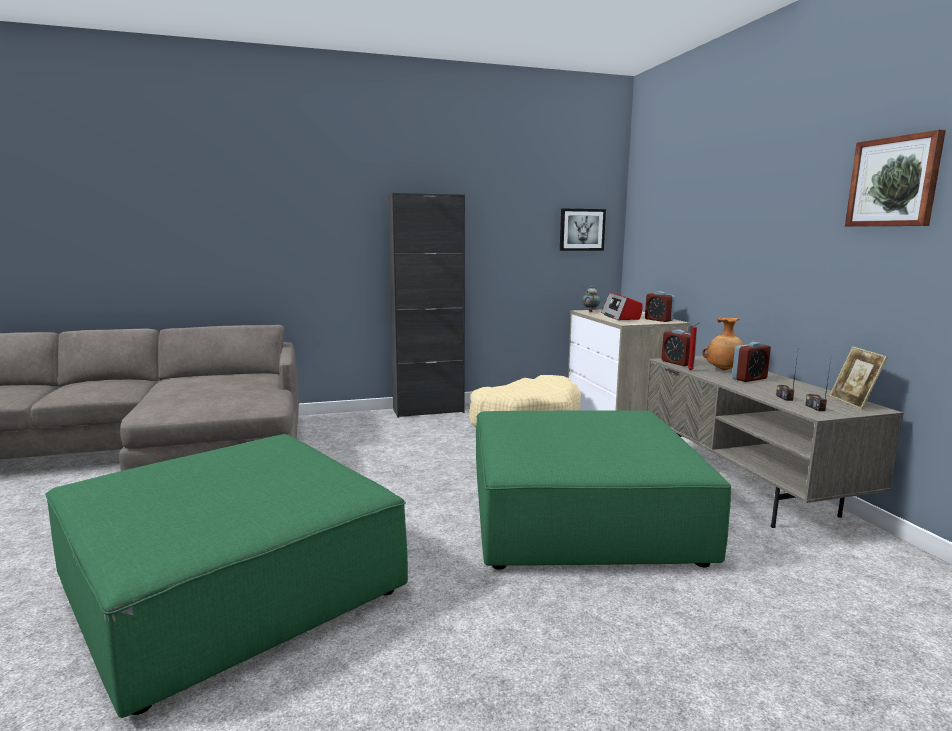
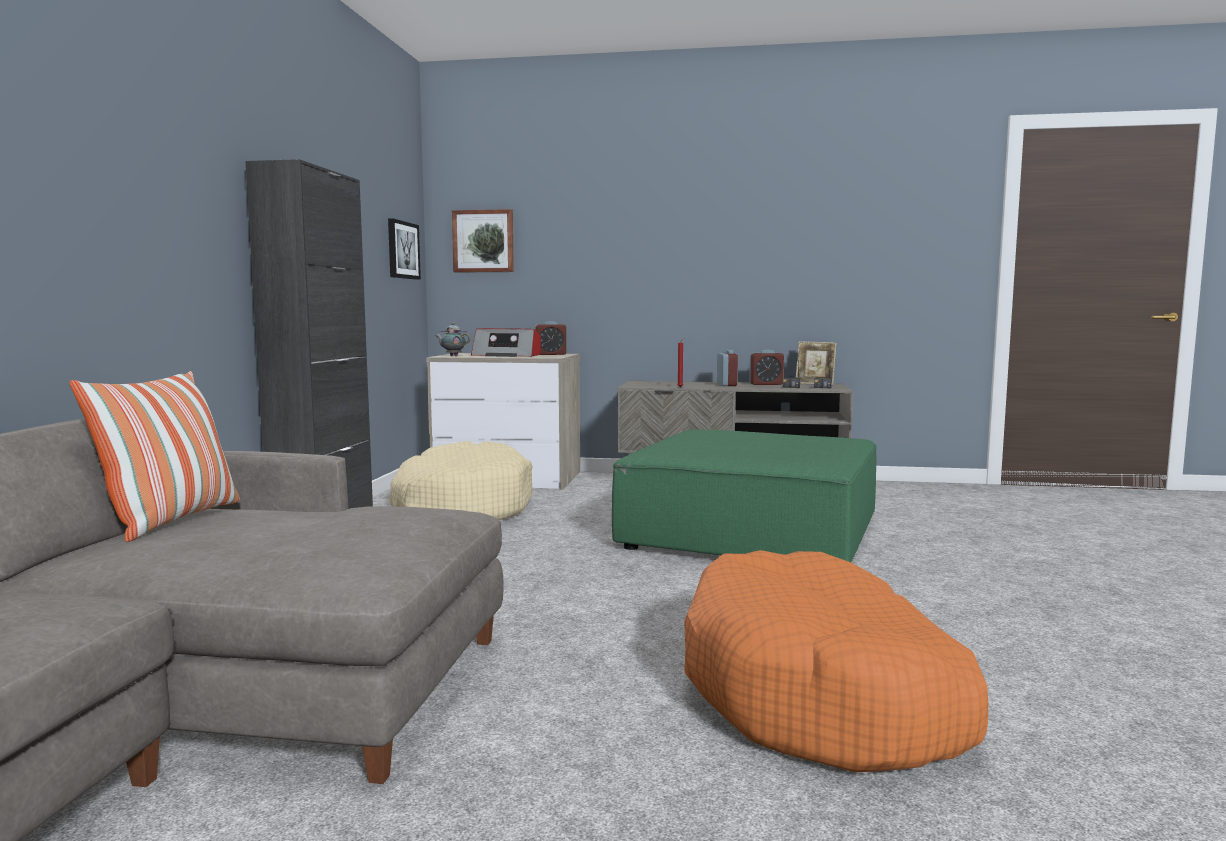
camera: 65 degrees left, 5 degrees down
(232, 585) = (822, 693): green ottoman -> orange dog bed
(238, 374) = (171, 520): none -> pillow
(677, 363) = (647, 386): alarm clock -> alarm clock (766, 384)
(724, 370) = (691, 384): brown vase -> none
(894, 182) = (803, 214): picture -> picture (483, 241)

